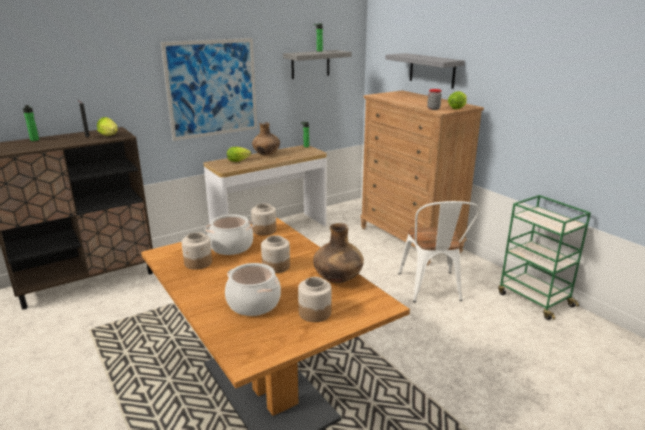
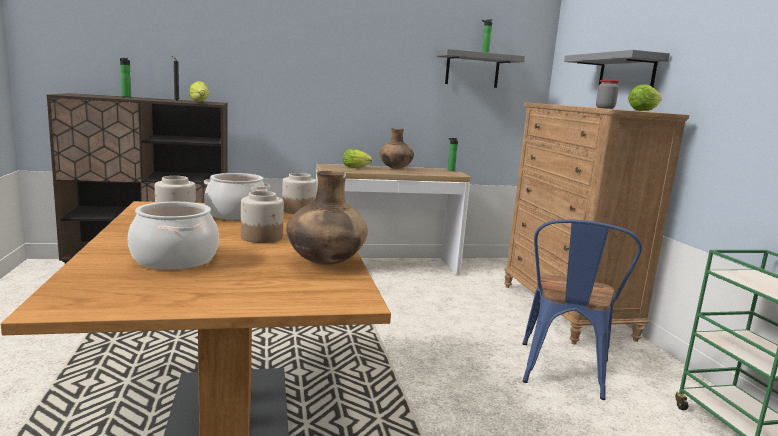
camera: 20 degrees right, 10 degrees down
(212, 88) = (341, 79): picture -> none
(314, 312) = (238, 284): jar -> none
(432, 289) = (563, 374): white chair -> blue chair

